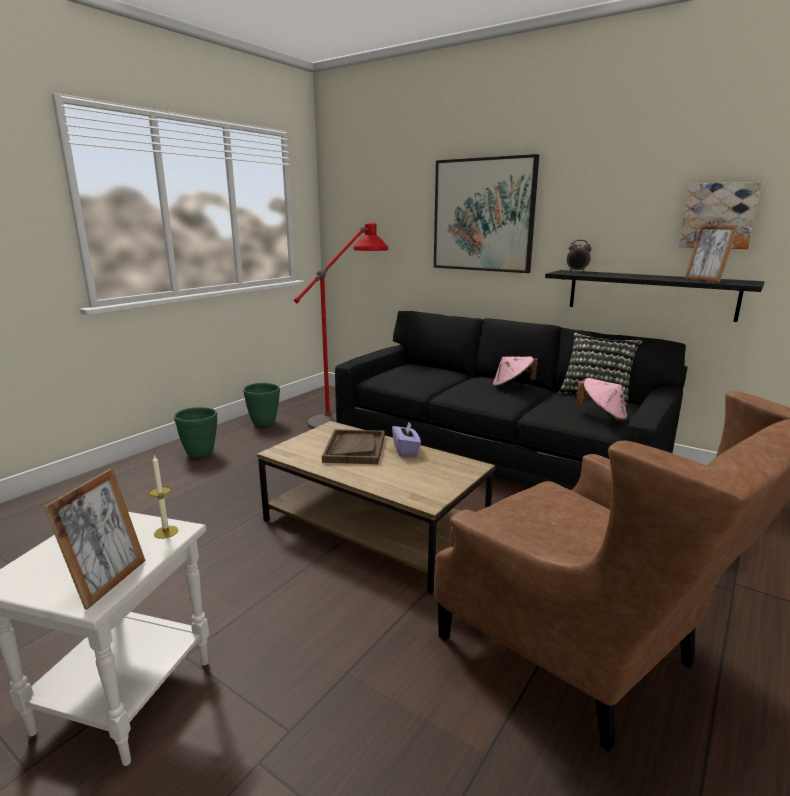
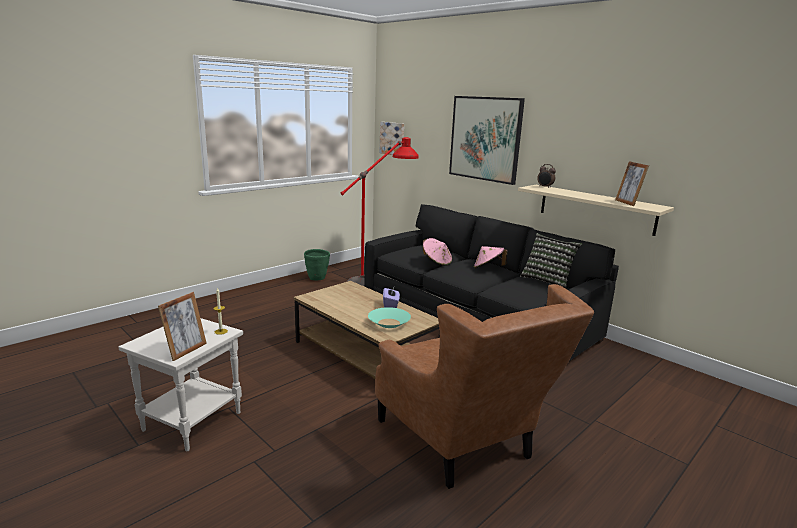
camera: 10 degrees right, 0 degrees up
(200, 453) = (268, 294): green planter -> none
(354, 448) = (357, 300): brown tray -> none
(418, 478) = (389, 323): none -> turquoise bowl
(602, 416) = (538, 296): pink hat -> pink hat (436, 262)
(650, 294) = (596, 209): black shelf -> beige shelf
(718, 216) = (644, 155): picture -> picture (392, 138)

